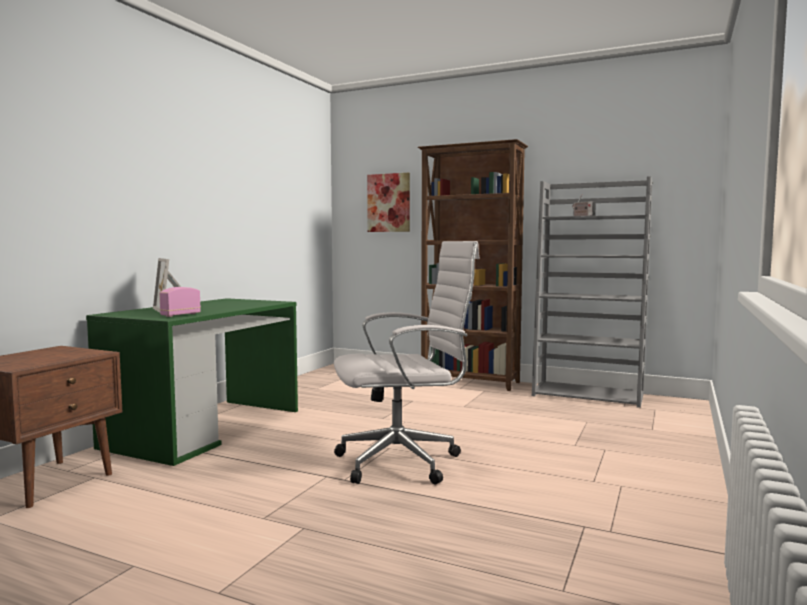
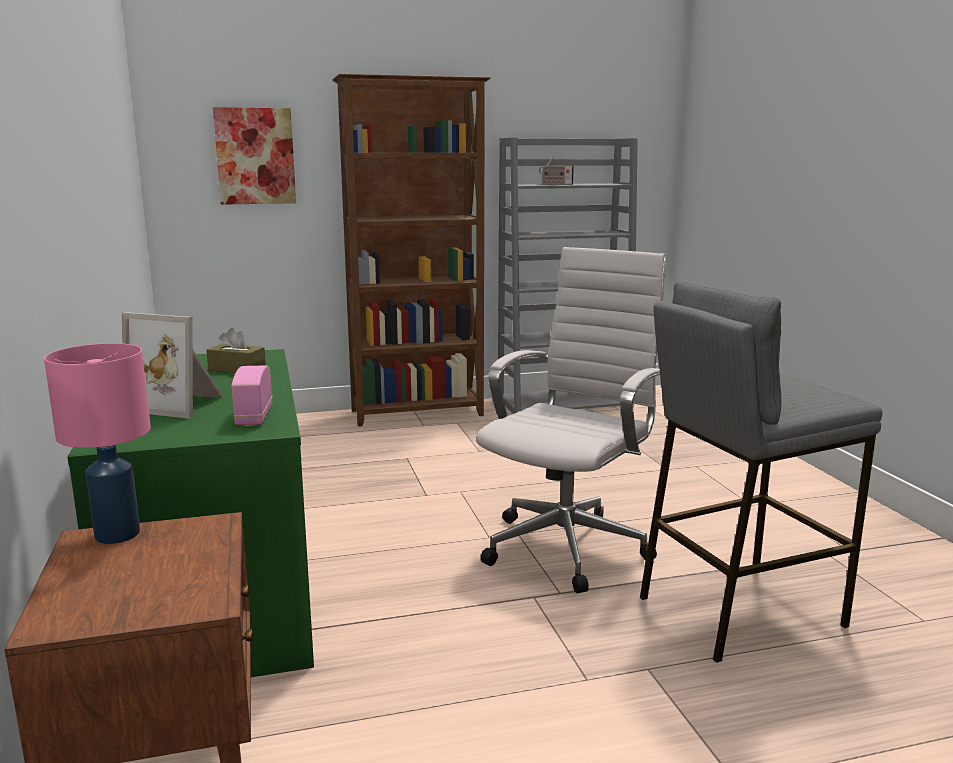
camera: 40 degrees left, 10 degrees up
(67, 349) = (118, 535): none -> pink table lamp
(245, 304) = (237, 369): none -> brown tissue box
(428, 526) = (738, 610): none -> grey stool

